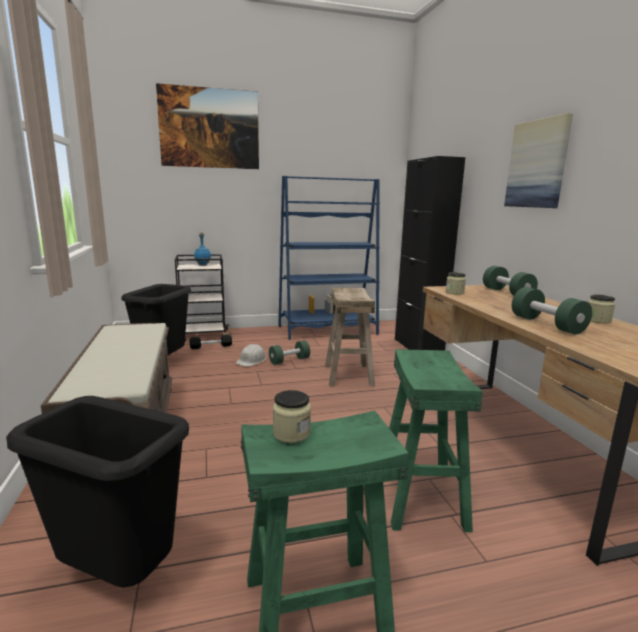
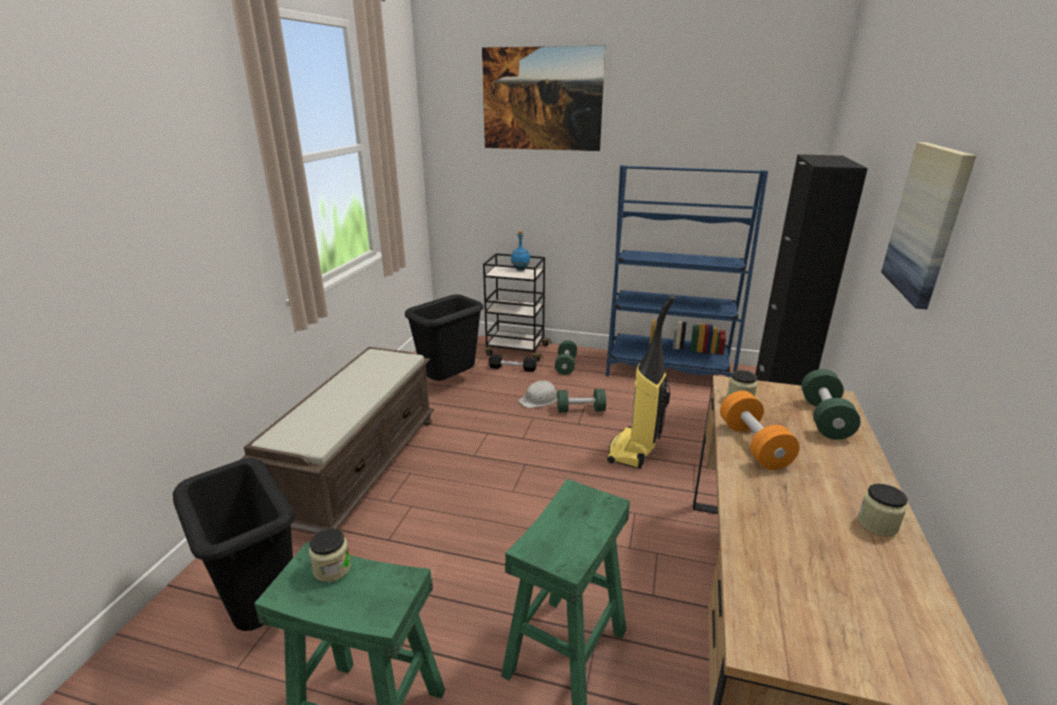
camera: 30 degrees right, 10 degrees up
(349, 375) = (634, 451): beige stool -> vacuum cleaner
(493, 306) = (753, 445): none -> orange dumbbell
(547, 324) = (769, 510): green dumbbell -> green dumbbell (565, 365)

